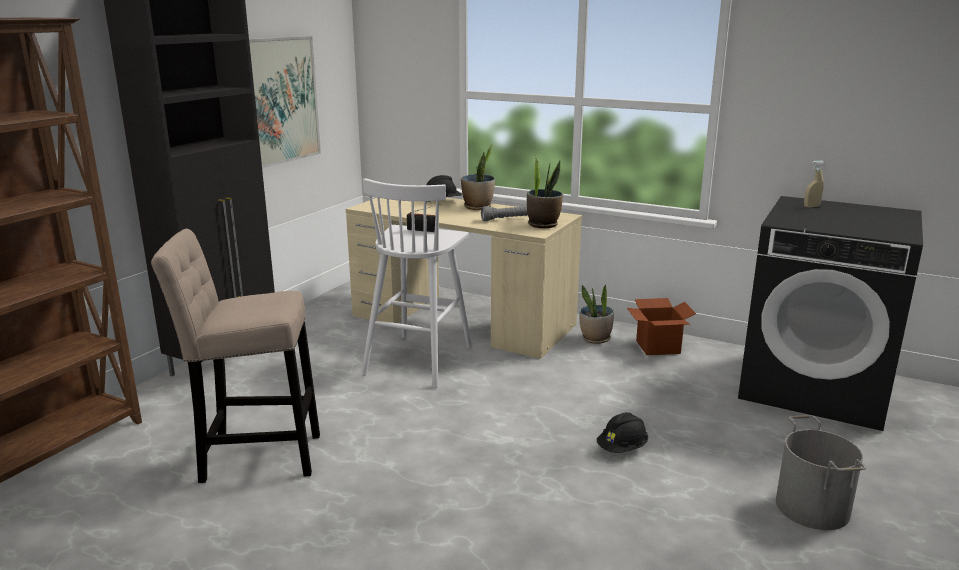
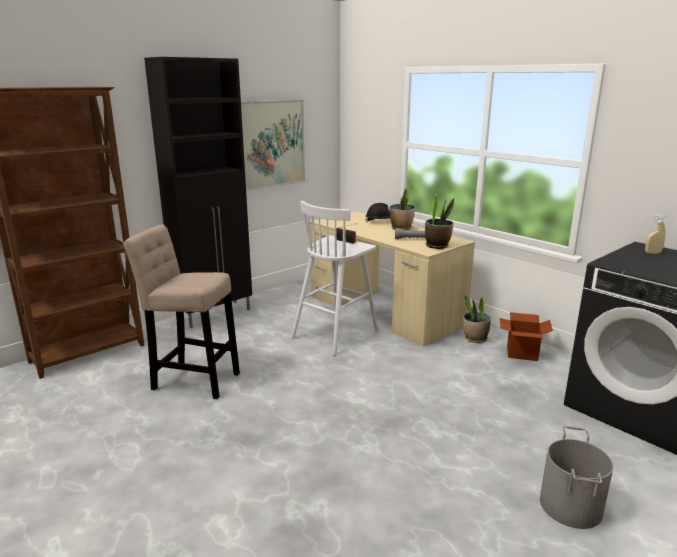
camera: 20 degrees right, 0 degrees up
(622, 448) = (441, 425): black hard hat -> none

